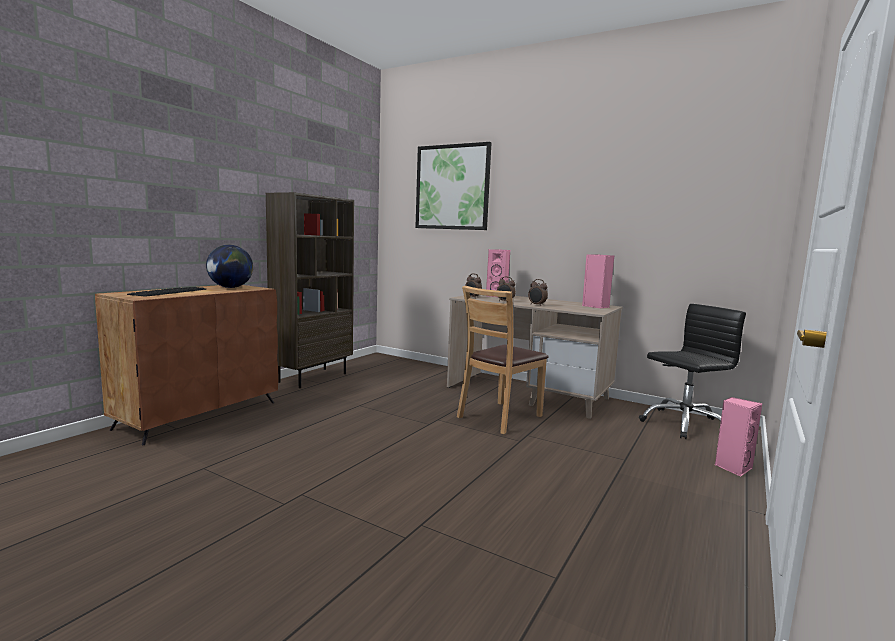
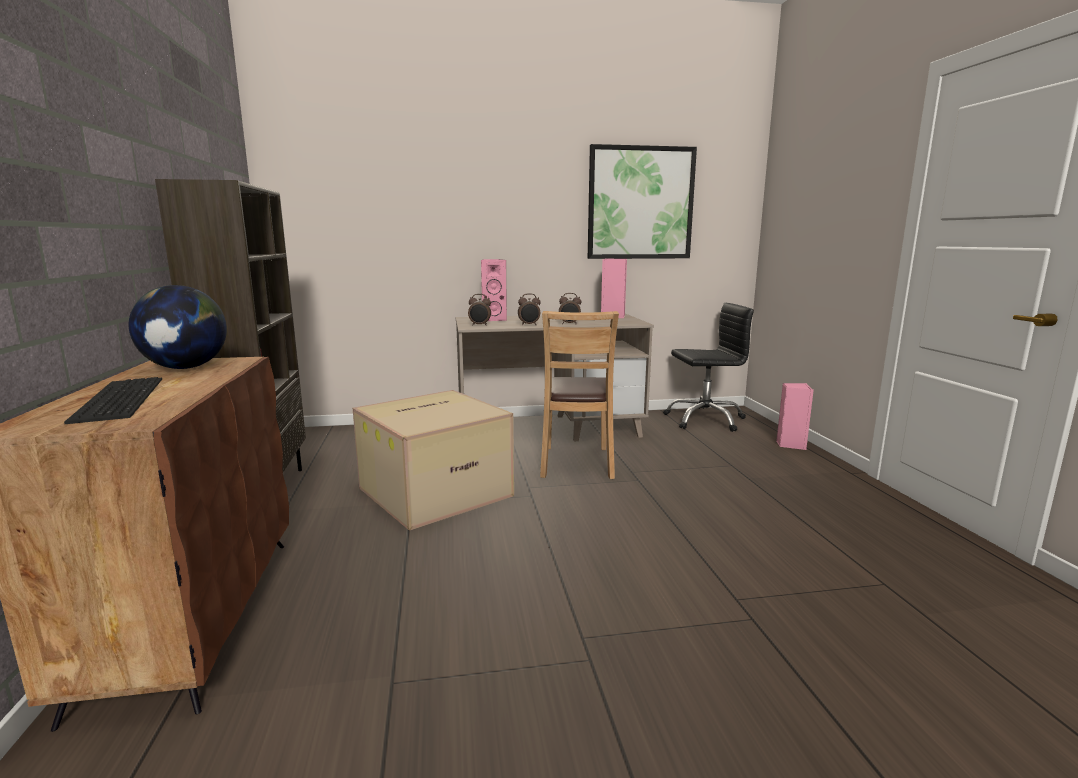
camera: 40 degrees left, 5 degrees up
(384, 403) = (436, 491): none -> cardboard box
(452, 187) = (391, 174): picture -> picture (640, 203)
(684, 424) = (704, 419): black office chair -> black office chair turned 60 degrees clockwise

